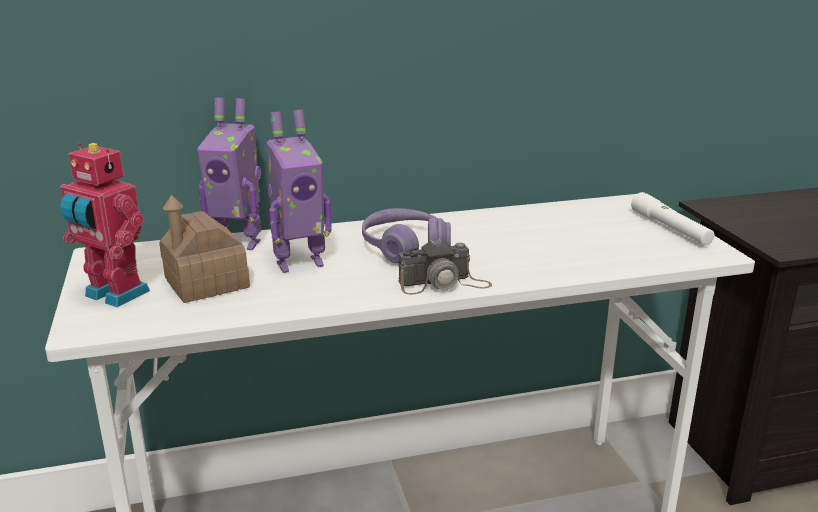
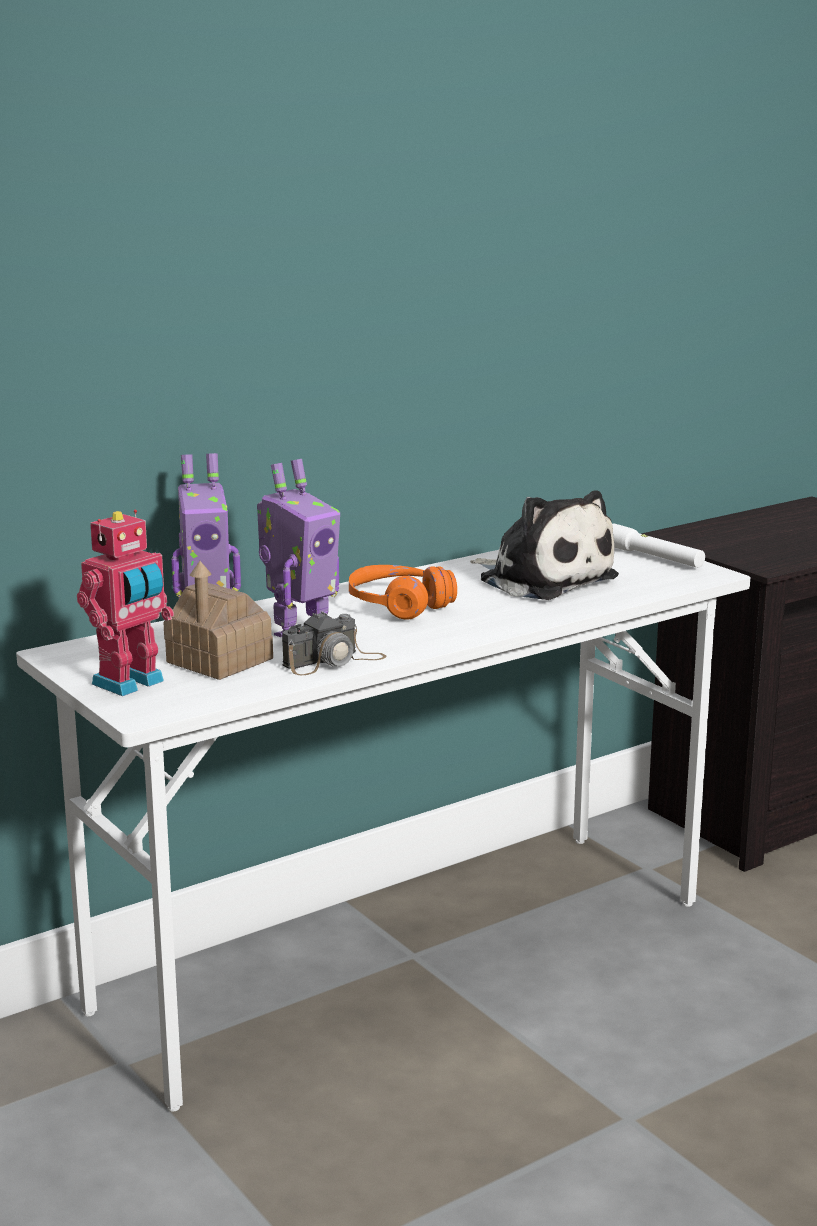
camera: 20 degrees left, 5 degrees down
(114, 295) = (131, 684): toy robot -> toy robot turned 60 degrees counterclockwise
(405, 248) = (399, 606): purple headphones -> orange headphones
(444, 284) = (471, 630): camera -> camera (334, 661)
(552, 238) = (543, 579): none -> plush toy

